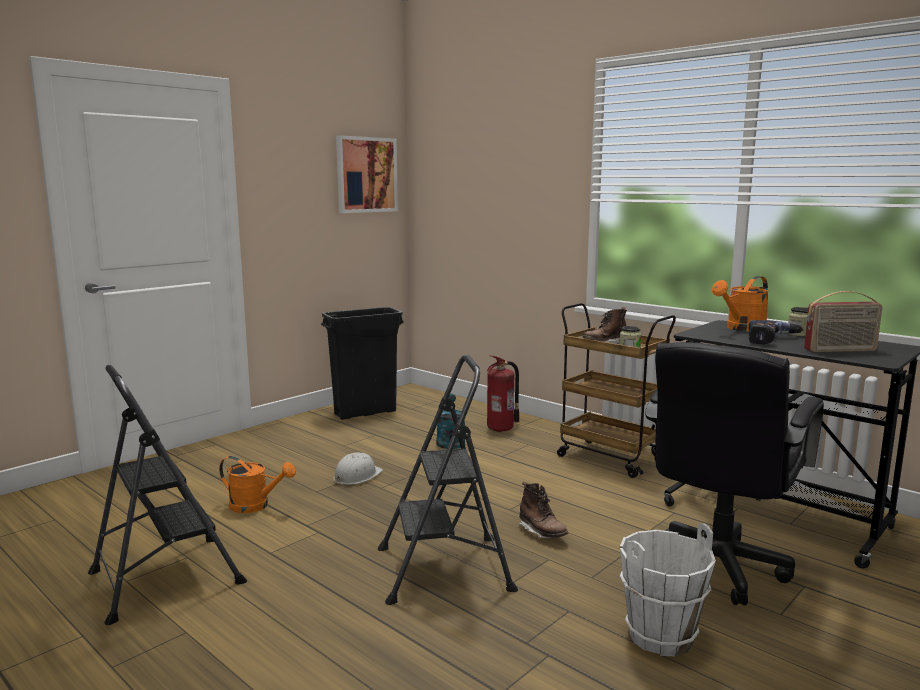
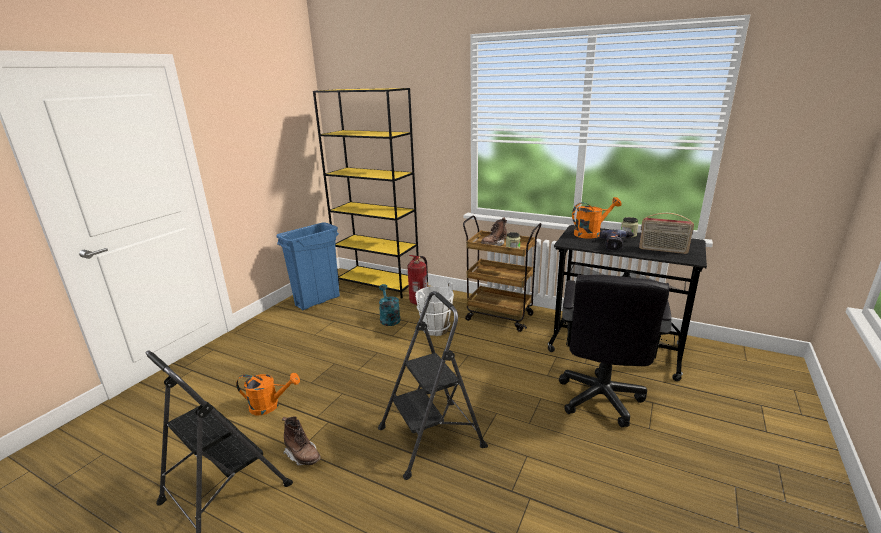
camera: 15 degrees left, 10 degrees up
(357, 476) = (335, 362): white hard hat -> none
(365, 413) = (318, 301): black trash can -> blue trash can
(366, 175) = (292, 122): picture -> none
(455, 405) = (379, 284): none -> yellow bookcase
(542, 533) = (483, 390): brown boot -> brown boot (303, 455)
(660, 636) = (589, 464): white bucket -> white bucket (435, 329)
(742, 329) = (591, 233): orange watering can -> orange watering can turned 150 degrees counterclockwise
(840, 350) = (663, 250): radio -> radio turned 45 degrees clockwise

